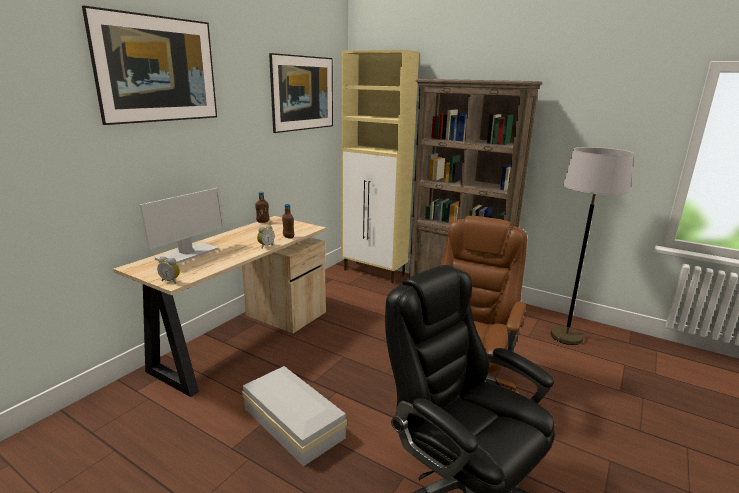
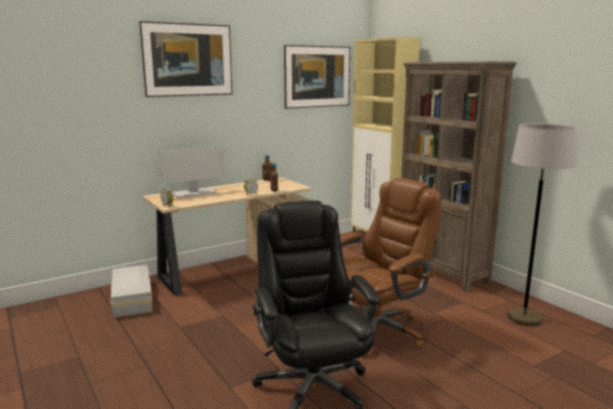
camera: 25 degrees right, 5 degrees down
(293, 421) = (230, 322): white storage box -> white storage box (133, 298)

